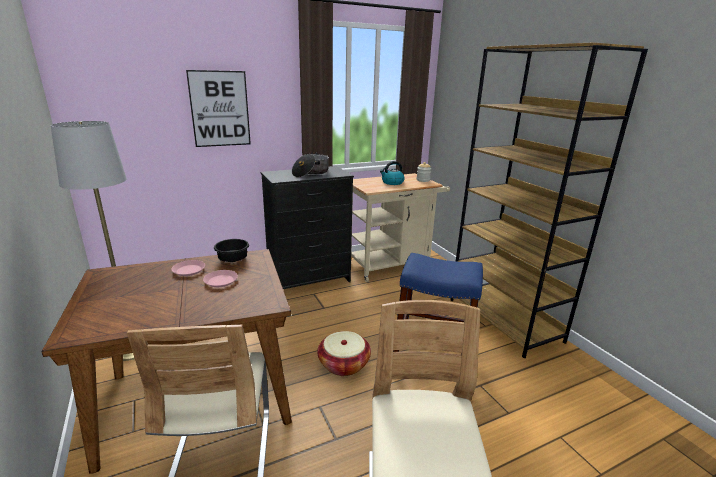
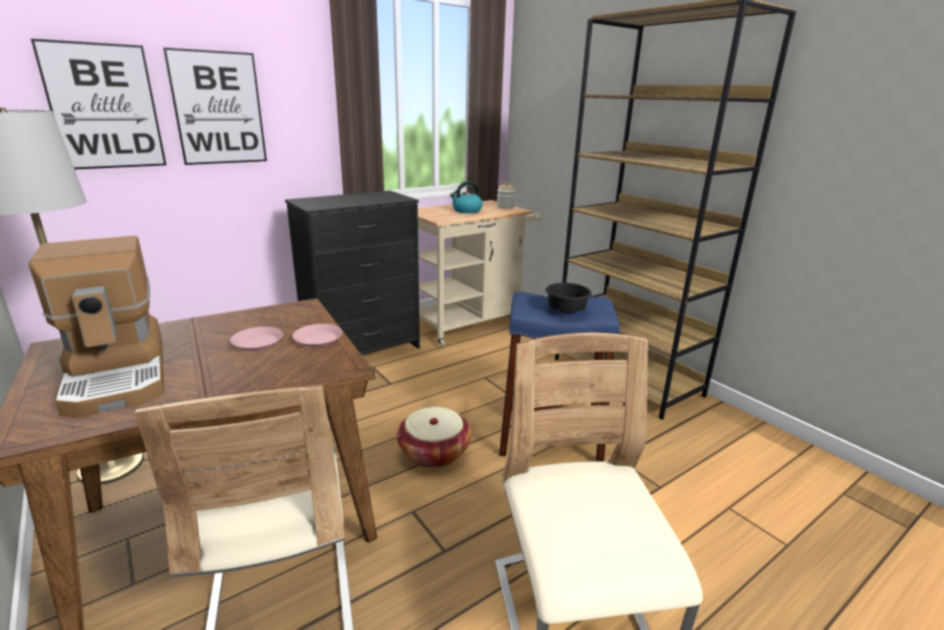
camera: 10 degrees left, 0 degrees up
(132, 297) = (120, 374): none -> coffee machine
(147, 110) = (104, 107): none -> picture
(189, 270) = (203, 332): pink plate -> pink plate (318, 339)
(233, 260) = (269, 315): black bowl -> black bowl (567, 311)
(311, 173) = (358, 198): cooking pot -> none

